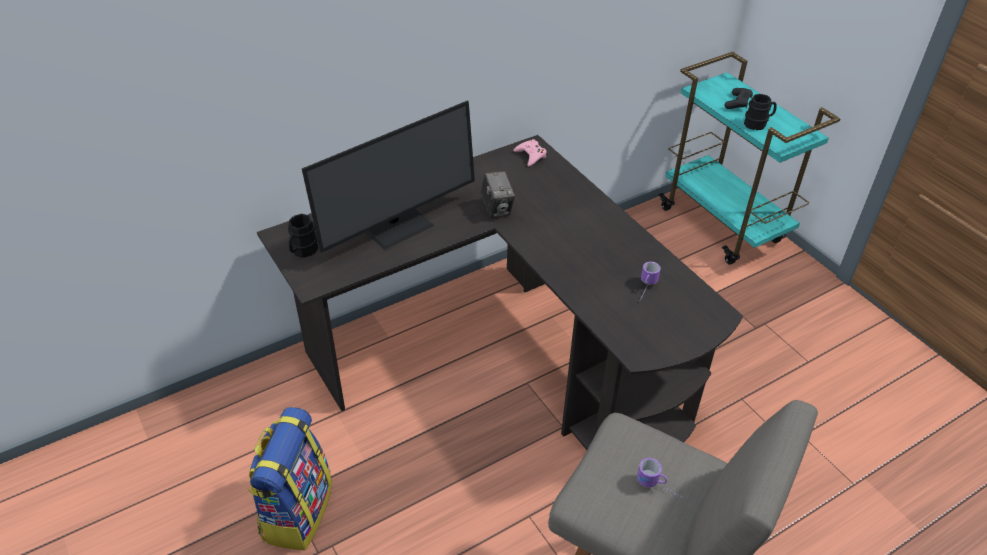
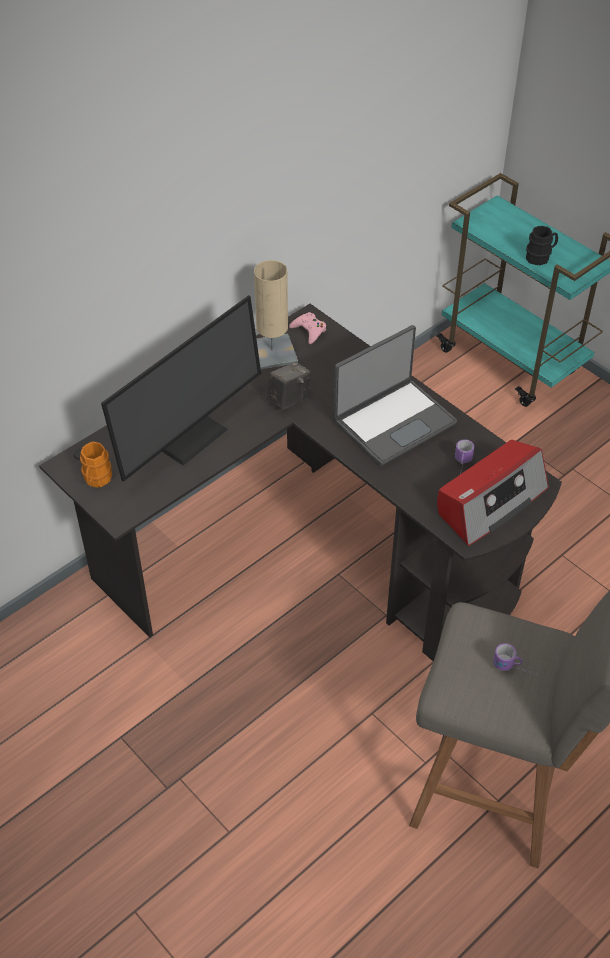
camera: 10 degrees left, 5 degrees up
(296, 511) = (132, 750): backpack -> none
(302, 251) = (96, 480): black mug -> orange mug
(493, 169) = (273, 352): none -> beige table lamp
(497, 208) = (289, 399): camera -> camera turned 105 degrees counterclockwise
(589, 240) = (393, 422): none -> laptop
(667, 323) = (490, 501): none -> radio
(738, 103) = (515, 234): black game controller -> none

